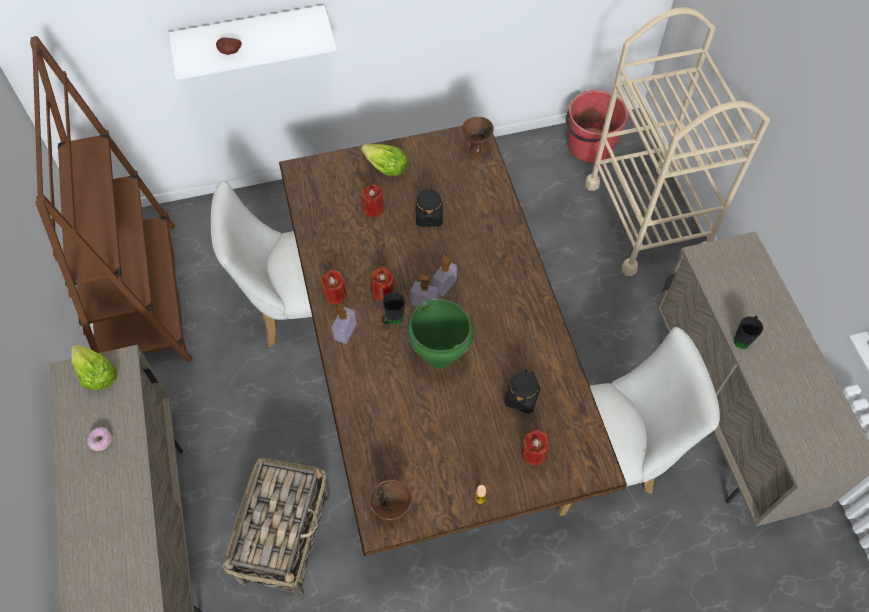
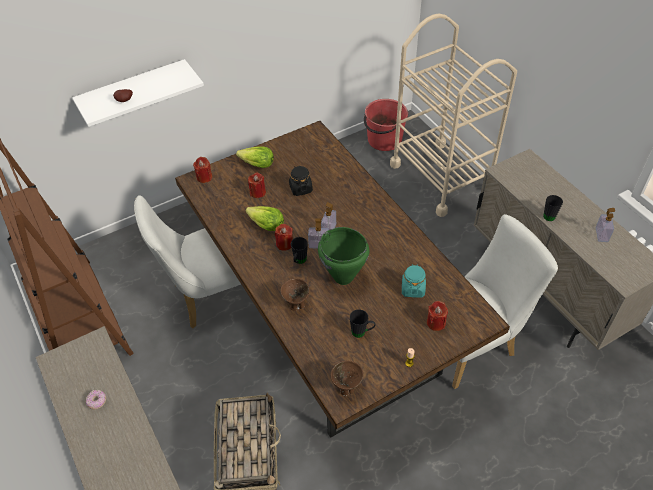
camera: 15 degrees left, 10 degrees down
(96, 374) = (77, 355): lettuce -> lettuce (266, 225)
(335, 294) = (249, 254): red candle -> red candle (204, 177)
(345, 331) = (266, 277): soap dispenser -> soap dispenser (601, 235)
(436, 440) = (362, 332): none -> black mug
(477, 148) = (319, 138): brown bowl -> brown bowl (296, 306)
(521, 398) = (413, 289): black jar -> turquoise jar

